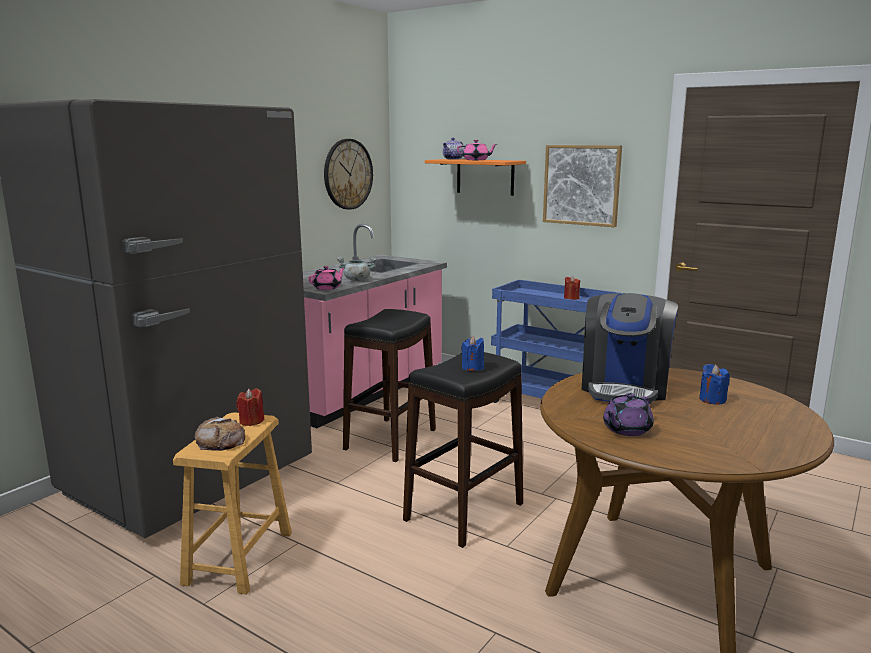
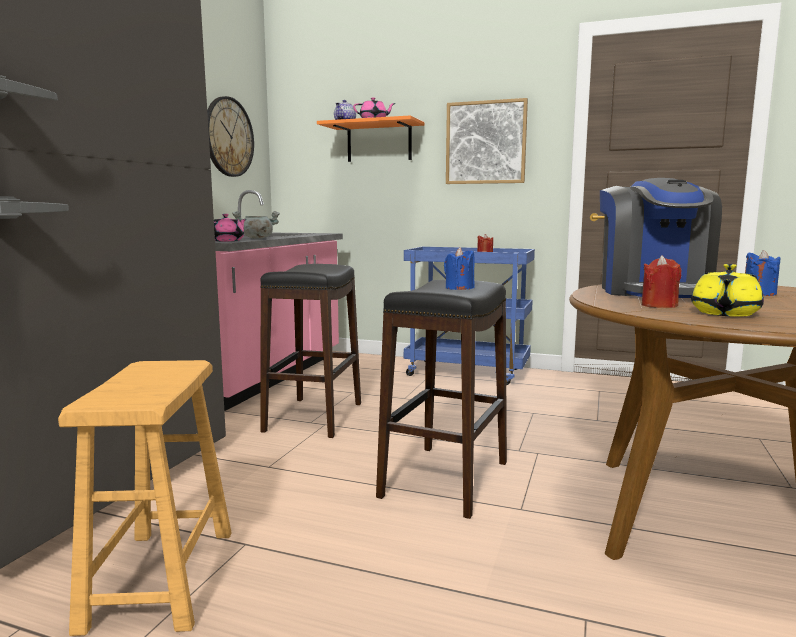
camera: 15 degrees left, 5 degrees down
(220, 441) = (136, 388): bread -> none
(251, 421) = (175, 367): red candle -> red candle (659, 305)
(626, 429) = (724, 313): purple teapot -> yellow teapot

